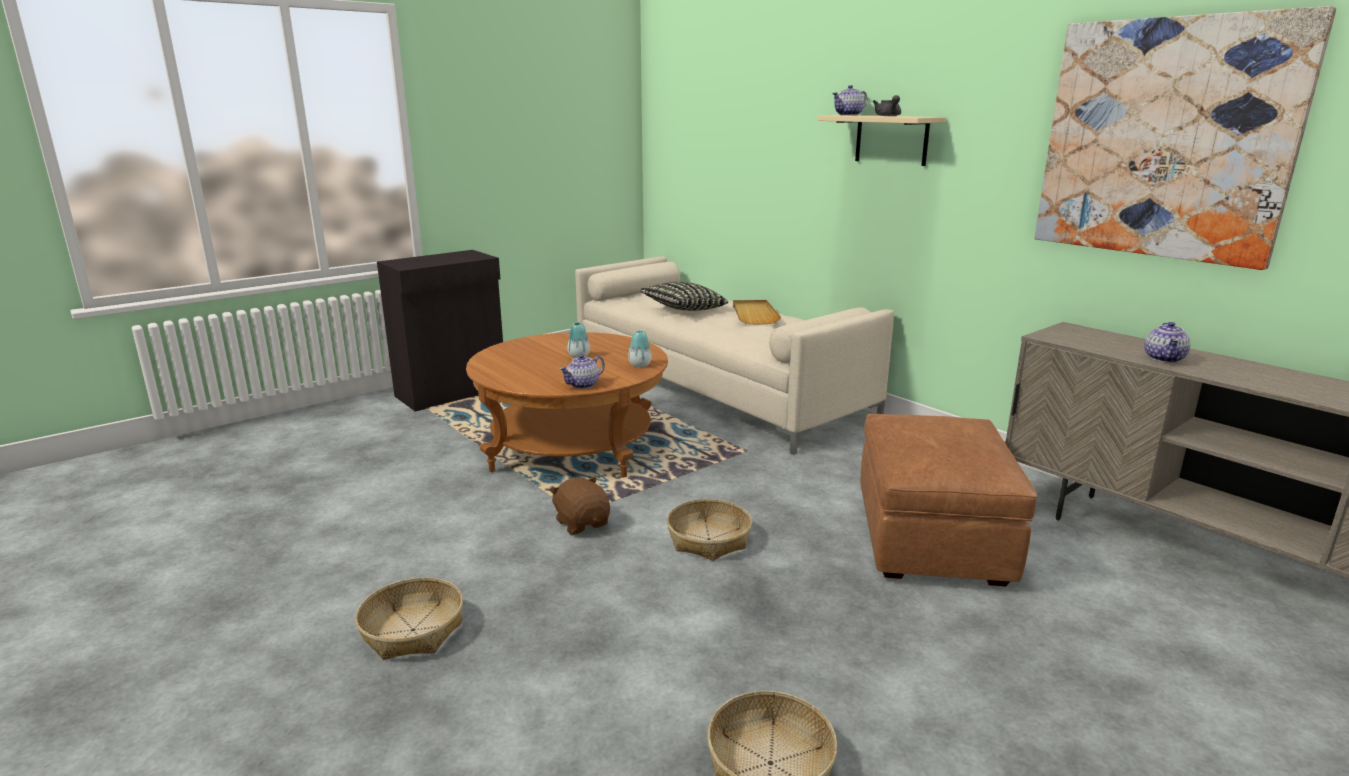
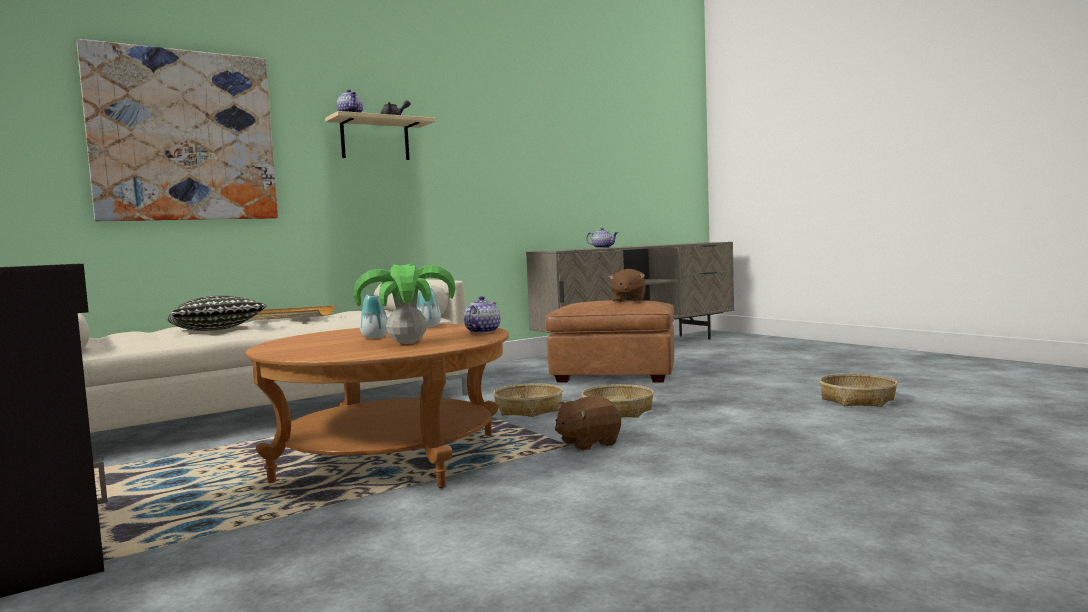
camera: 85 degrees left, 15 degrees down
(413, 630) = (802, 483): basket -> basket (528, 409)
(535, 368) = (407, 342): none -> potted plant
(583, 385) = (482, 331): teapot -> teapot turned 120 degrees counterclockwise
(946, 448) = (628, 301): none -> brown plush toy
(1165, 140) = (545, 141): picture -> picture (184, 136)

